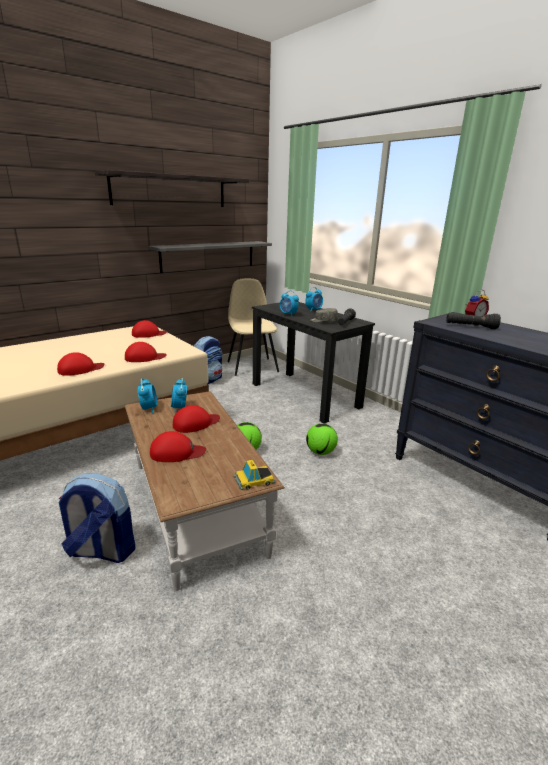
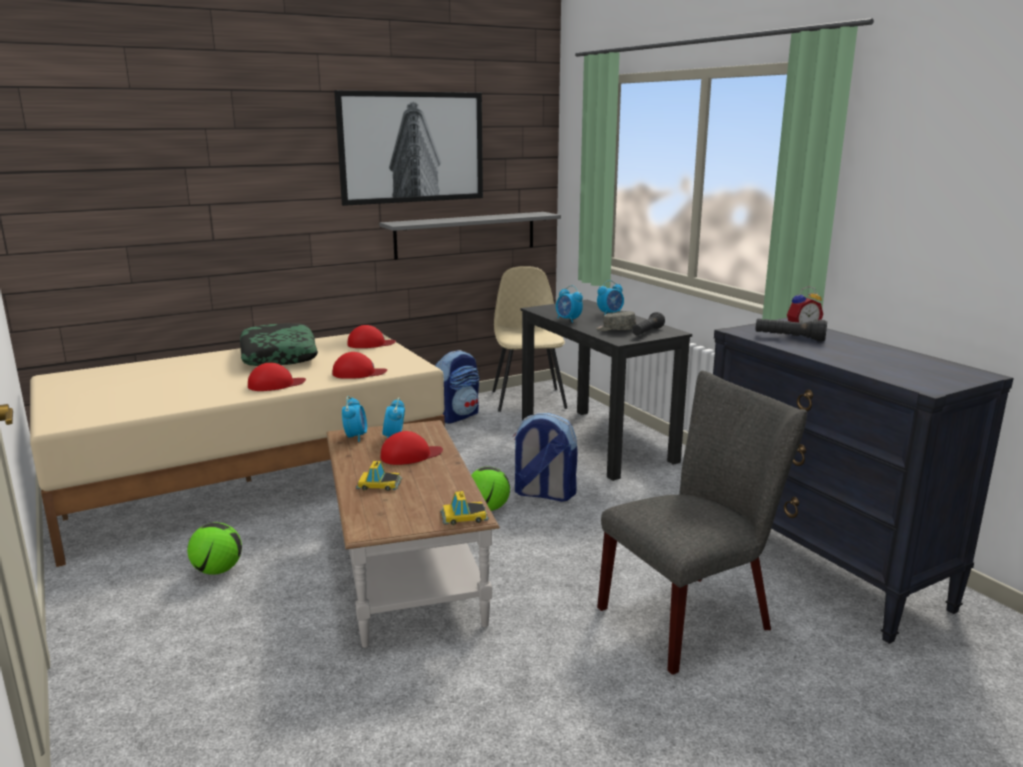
camera: 10 degrees right, 5 degrees down
(79, 345) = (278, 355): none -> pillow
(101, 551) = (282, 602): backpack -> backpack (543, 494)
(170, 191) = (412, 147): shelf -> picture
(177, 452) = (379, 484): red cap -> toy car
(320, 452) = (594, 516): football -> football (218, 570)
(415, 532) = (693, 616): none -> grey chair

